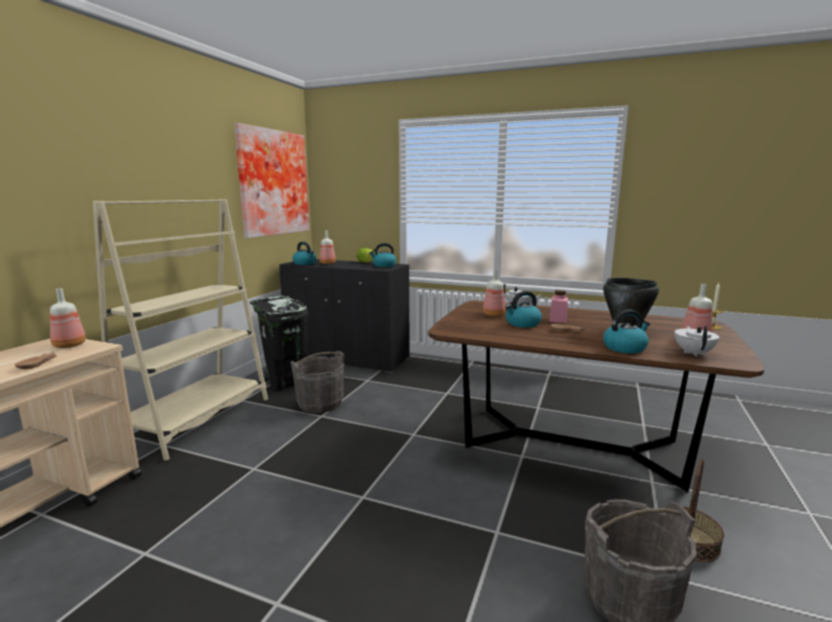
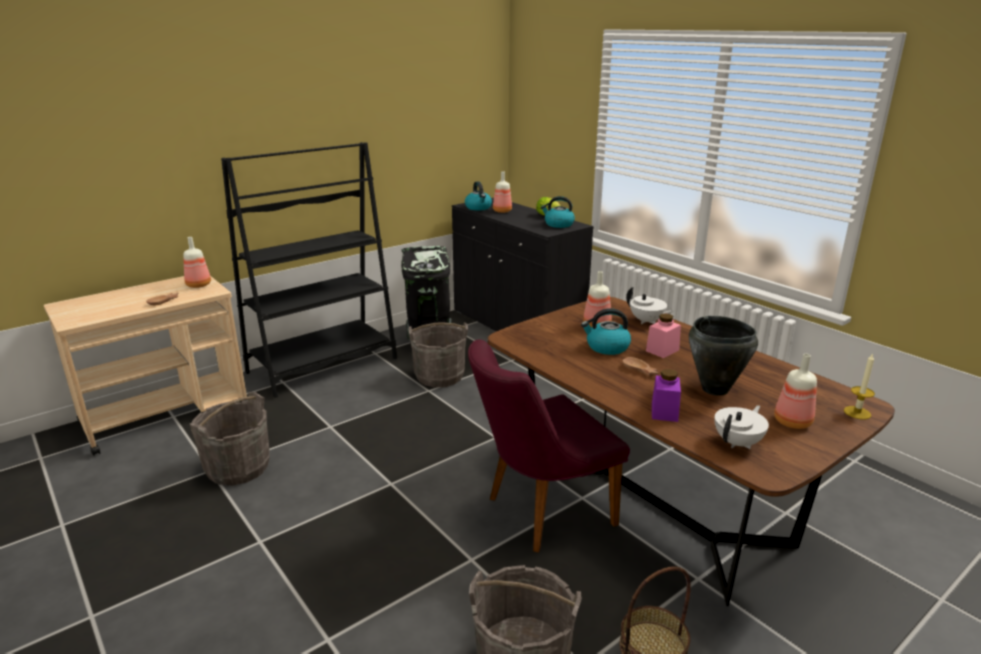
camera: 30 degrees right, 10 degrees up
(180, 538) = (238, 468): none -> grey bucket
(197, 421) = (323, 365): beige bookcase -> black bookcase
(271, 183) = (449, 109): picture -> none
(506, 476) = (539, 512): none -> purple chair
(625, 348) = (664, 412): kettle -> purple jar

